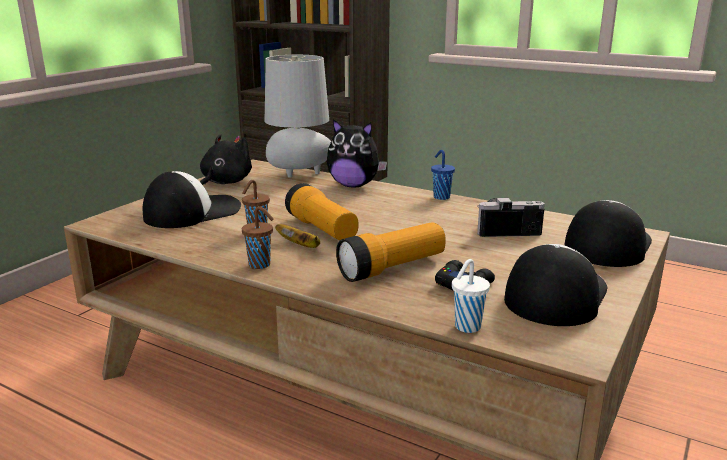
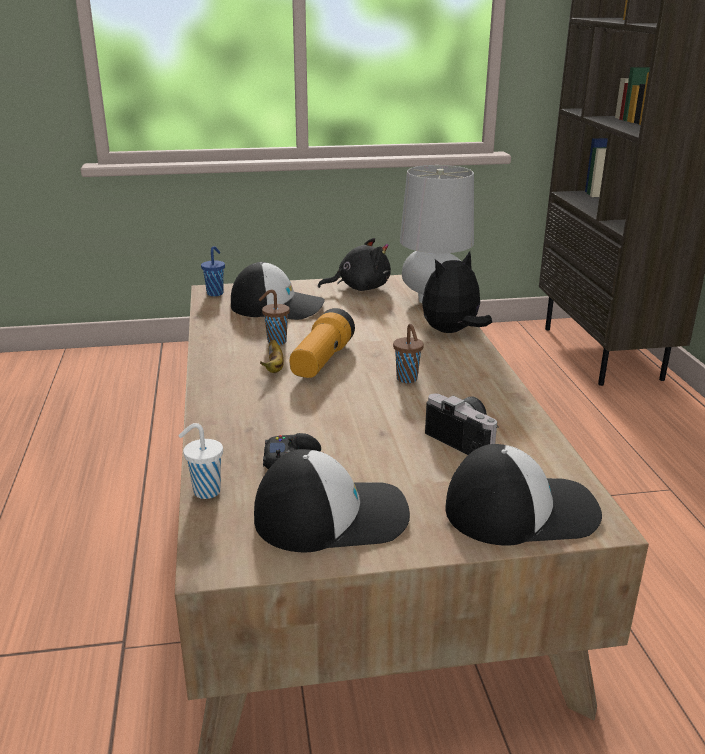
camera: 50 degrees right, 5 degrees up
(261, 265) = (216, 369): brown cup -> brown cup (407, 379)
(354, 185) = (452, 332): plush toy -> plush toy turned 75 degrees clockwise
(392, 268) = (283, 418): flashlight -> none
(441, 197) = (499, 378): blue cup -> blue cup (215, 293)

